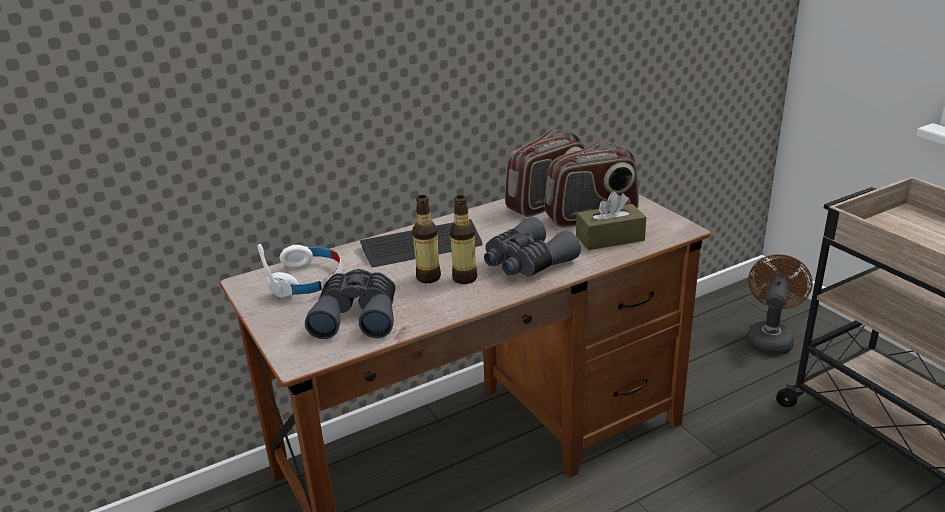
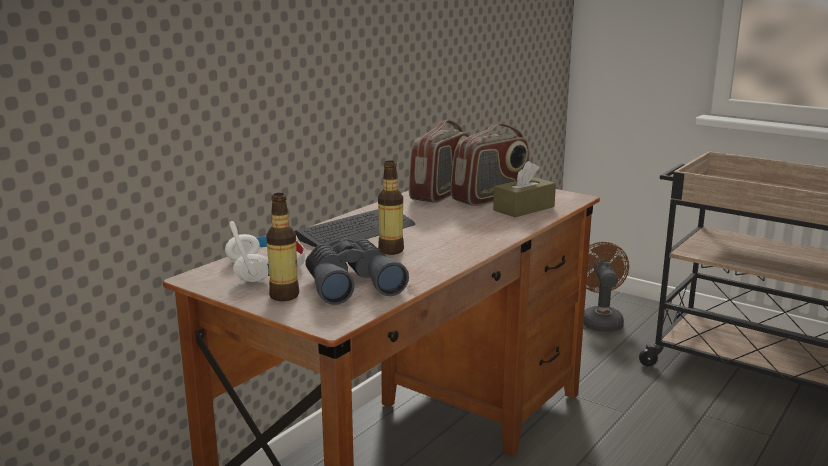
camera: 25 degrees left, 10 degrees down
(465, 278) = (426, 247): bottle -> bottle (284, 296)
(526, 262) = (471, 230): grey binoculars -> none

